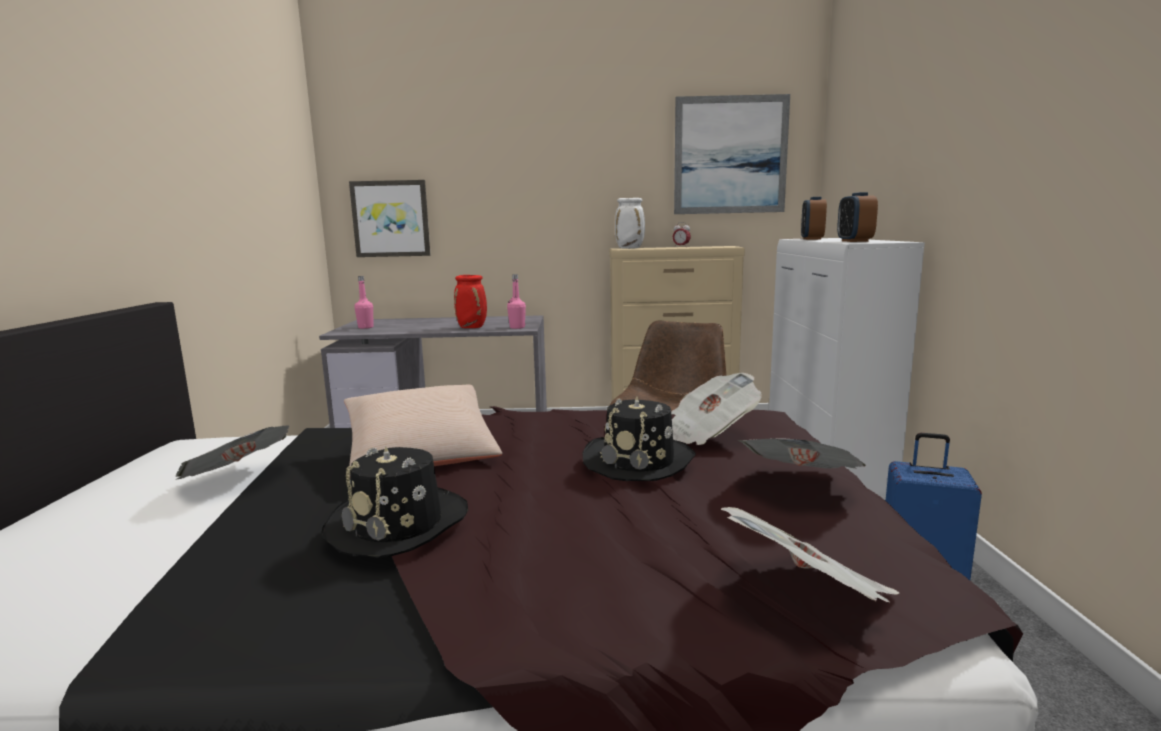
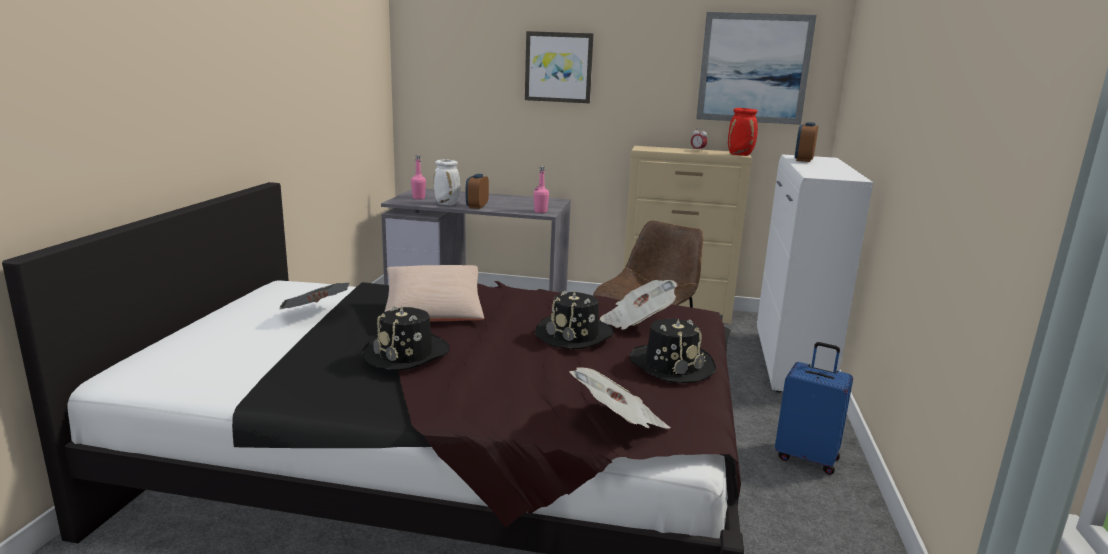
camera: 10 degrees right, 5 degrees up
(391, 219) = (448, 104): picture -> picture (558, 67)
(472, 327) = (504, 207): red vase -> red vase (740, 155)
(630, 248) = (650, 148): white vase -> white vase (447, 204)
(800, 485) = (671, 365): newspaper -> black hat
(854, 241) = (823, 172): alarm clock -> alarm clock (477, 206)

